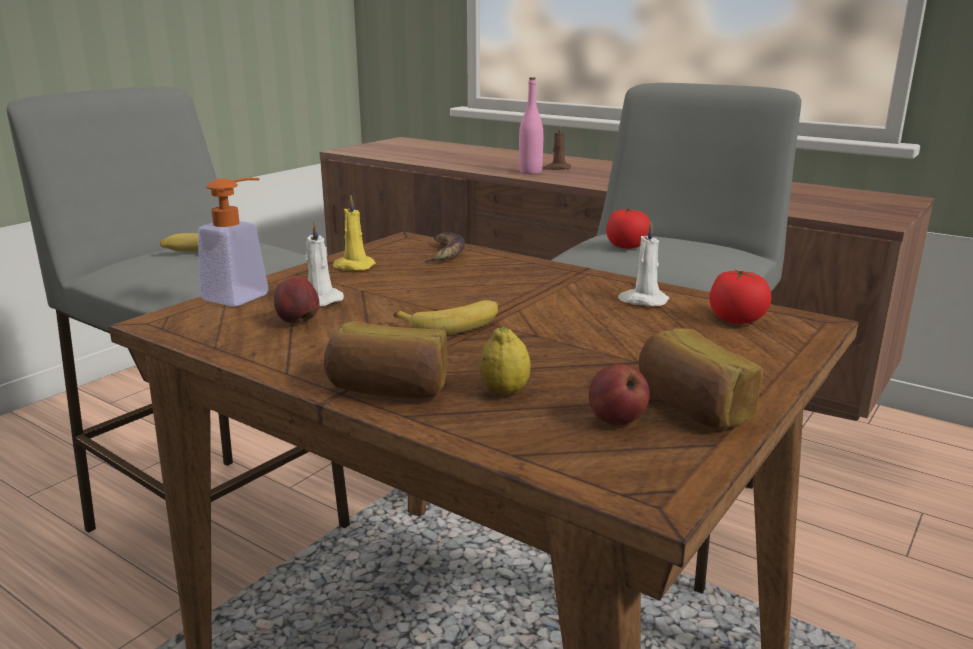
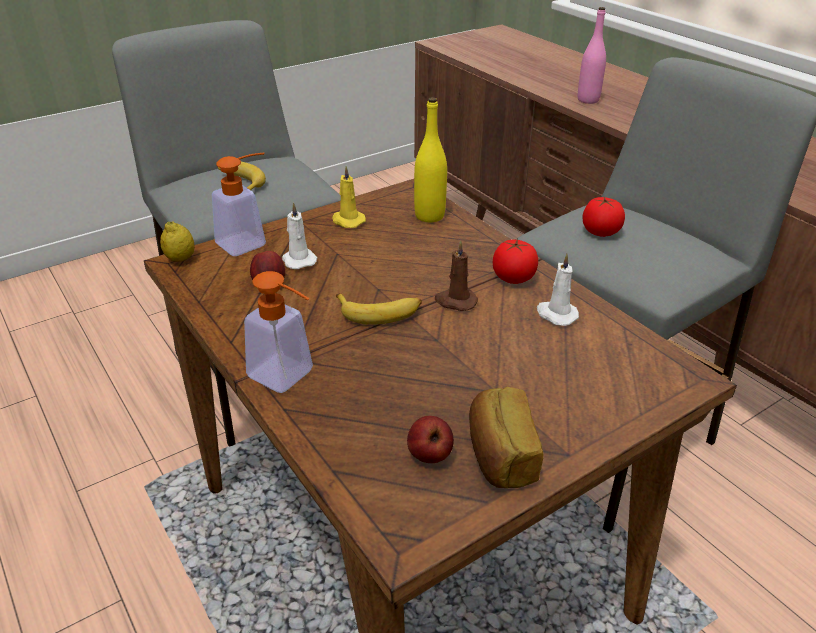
camera: 20 degrees right, 15 degrees up
(388, 389) = (288, 378): bread -> soap dispenser
(443, 253) = (429, 216): banana -> yellow bottle
(504, 391) = (369, 401): lemon -> lemon (180, 259)
(557, 168) = (618, 97): brown candle -> brown candle (455, 301)
(736, 319) = (621, 358): tomato -> tomato (513, 277)

